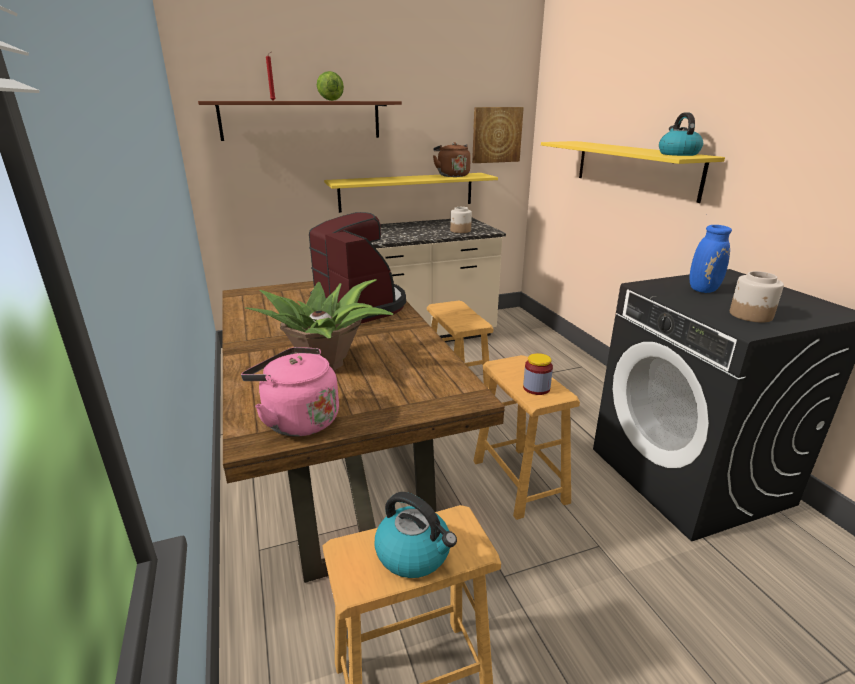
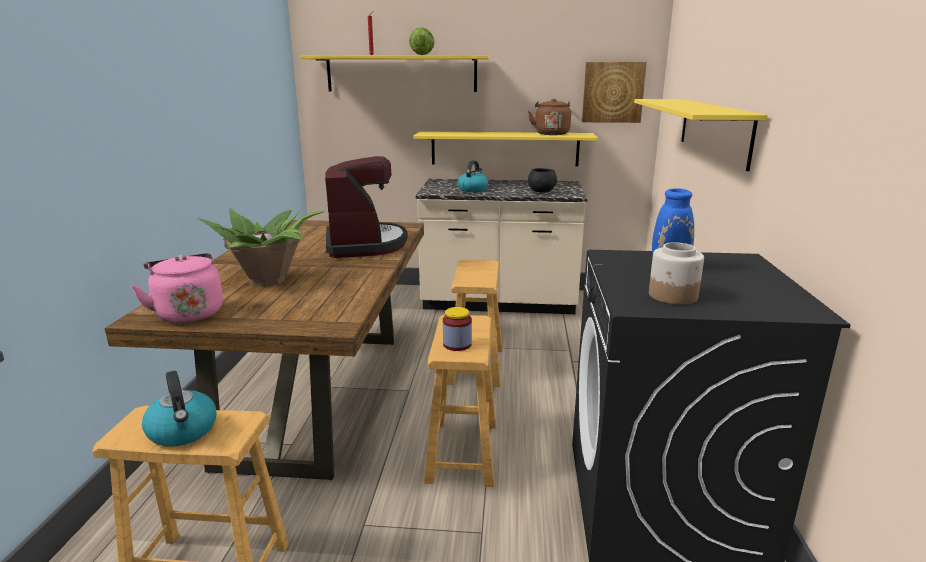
camera: 25 degrees right, 5 degrees down
(301, 120) = (401, 74): brown shelf -> yellow shelf
(460, 230) = (541, 192): jar -> black bowl
(677, 154) = (720, 111): kettle -> kettle (472, 189)

